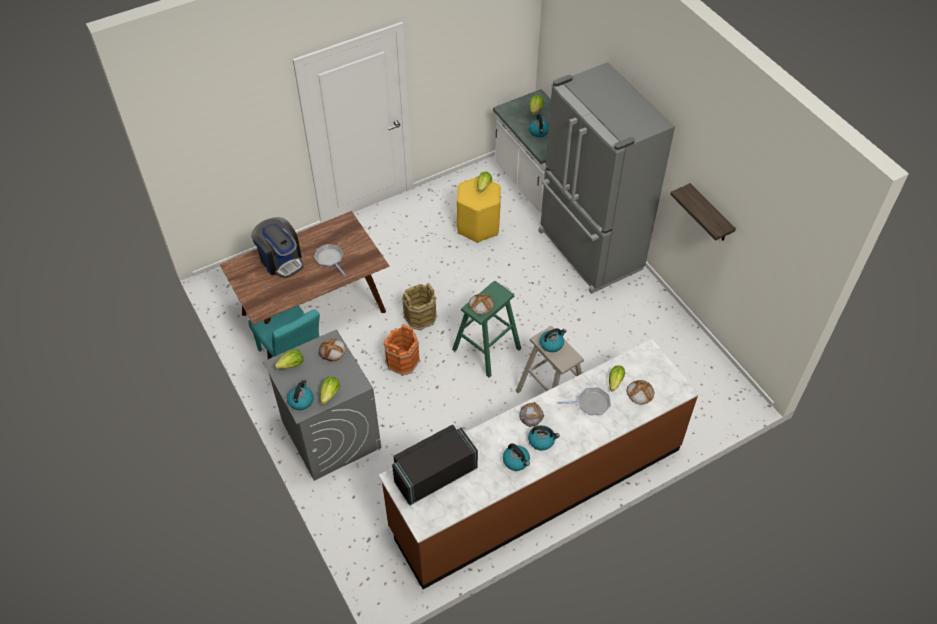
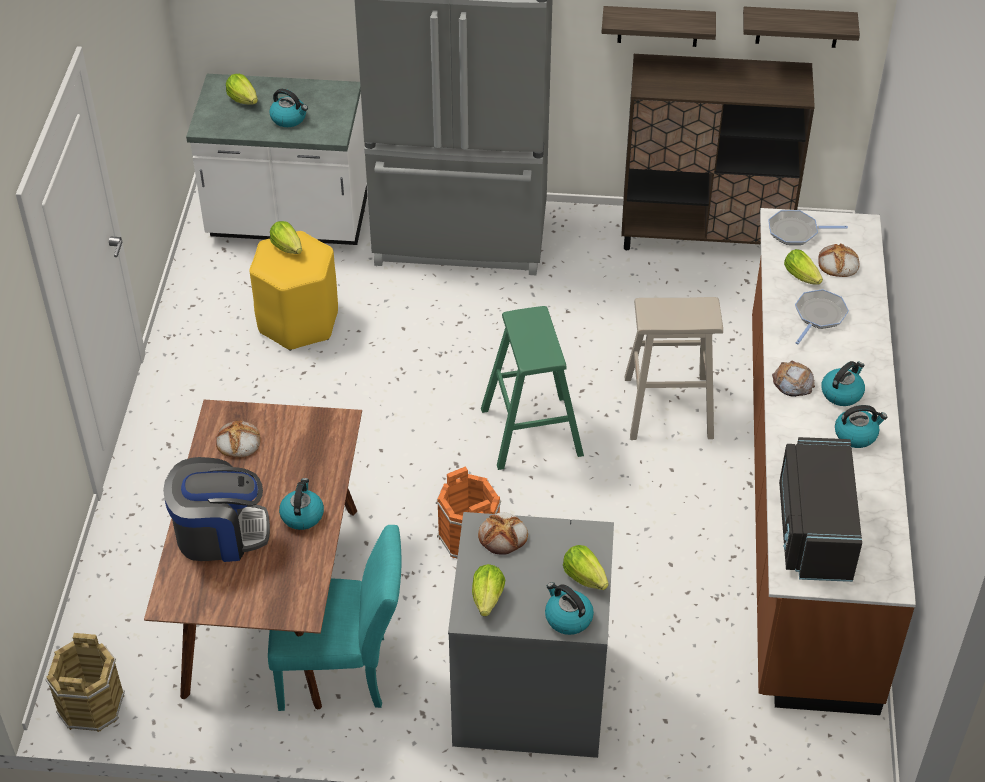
camera: 55 degrees left, 5 degrees down
(330, 259) = (279, 471): frying pan -> frying pan (796, 231)
(420, 317) = (406, 475): brown bucket -> brown bucket (92, 705)
(481, 305) = (535, 348): bread -> bread (238, 442)
(552, 344) = (667, 313): kettle -> kettle (302, 515)
(689, 346) = (705, 235): none -> brown cabinet
(770, 270) = (797, 27): none -> shelf

